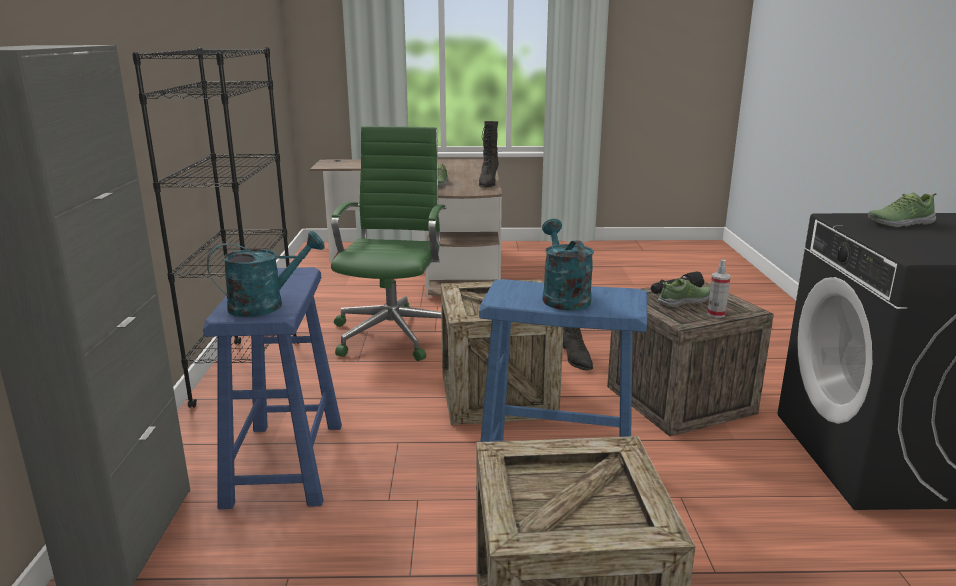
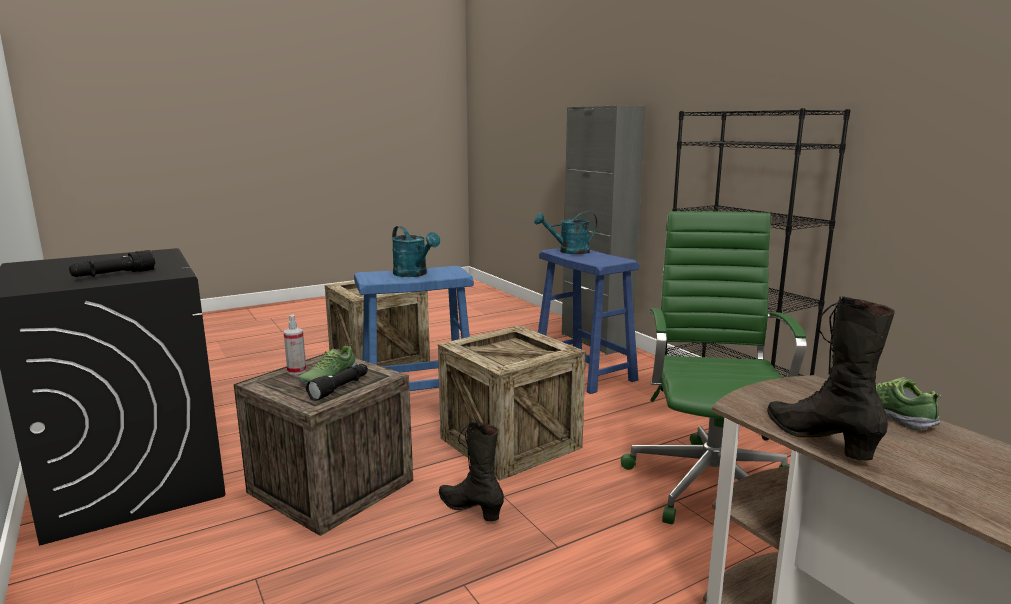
camera: 150 degrees right, 5 degrees down
(266, 305) = (568, 251): turquoise watering can -> turquoise watering can turned 45 degrees clockwise
(394, 333) = (709, 481): green office chair -> green office chair turned 150 degrees counterclockwise
(899, 223) = (114, 275): shoe -> black flashlight

